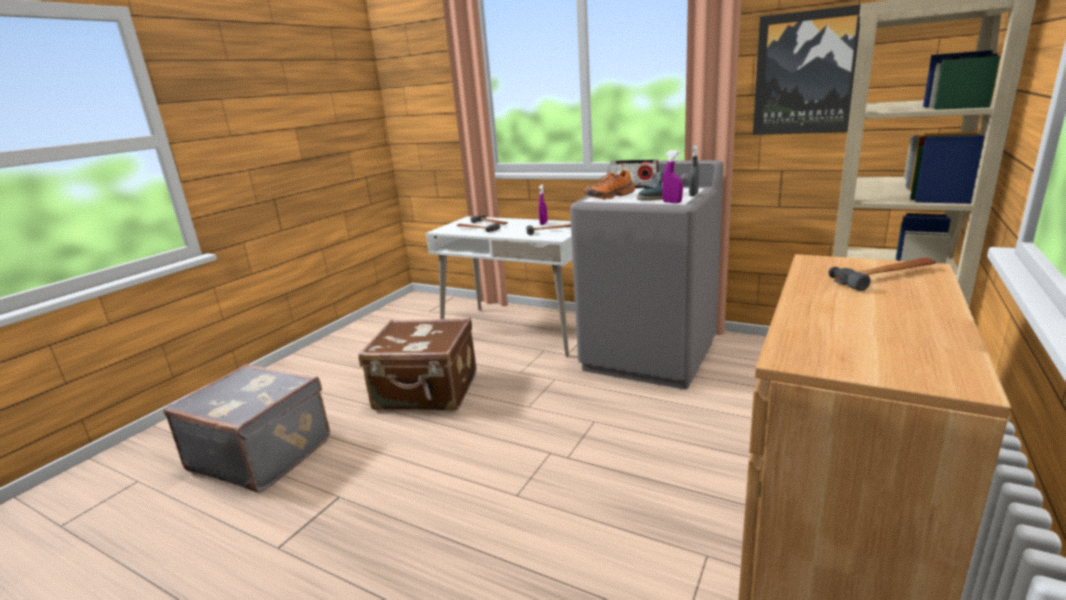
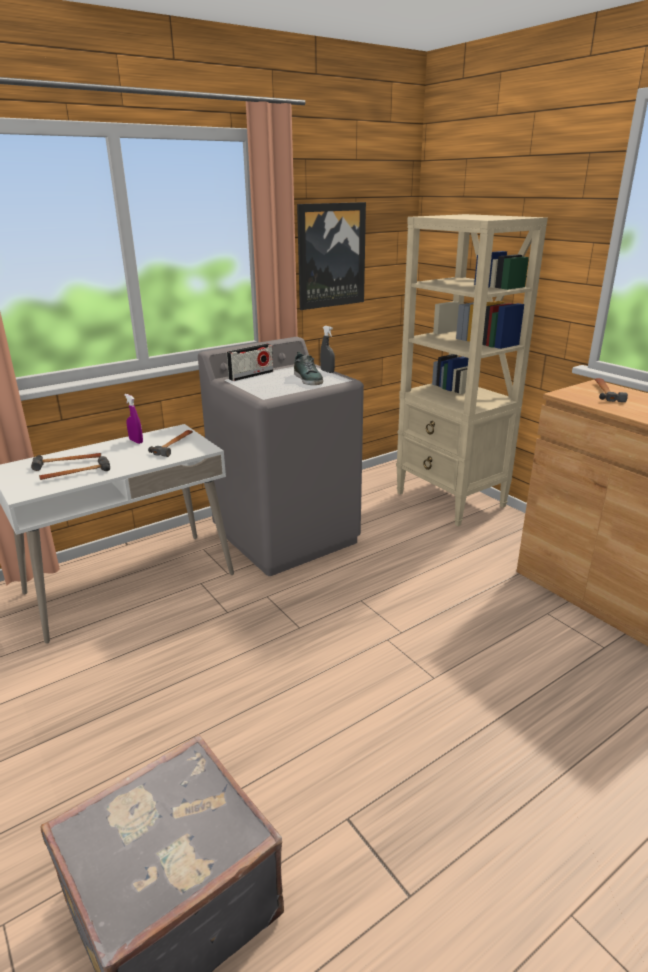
camera: 65 degrees left, 5 degrees up
(427, 392) = (188, 692): brown suitcase -> none
(610, 196) = (269, 388): orange shoe -> none
(672, 202) = (339, 381): purple spray bottle -> none

